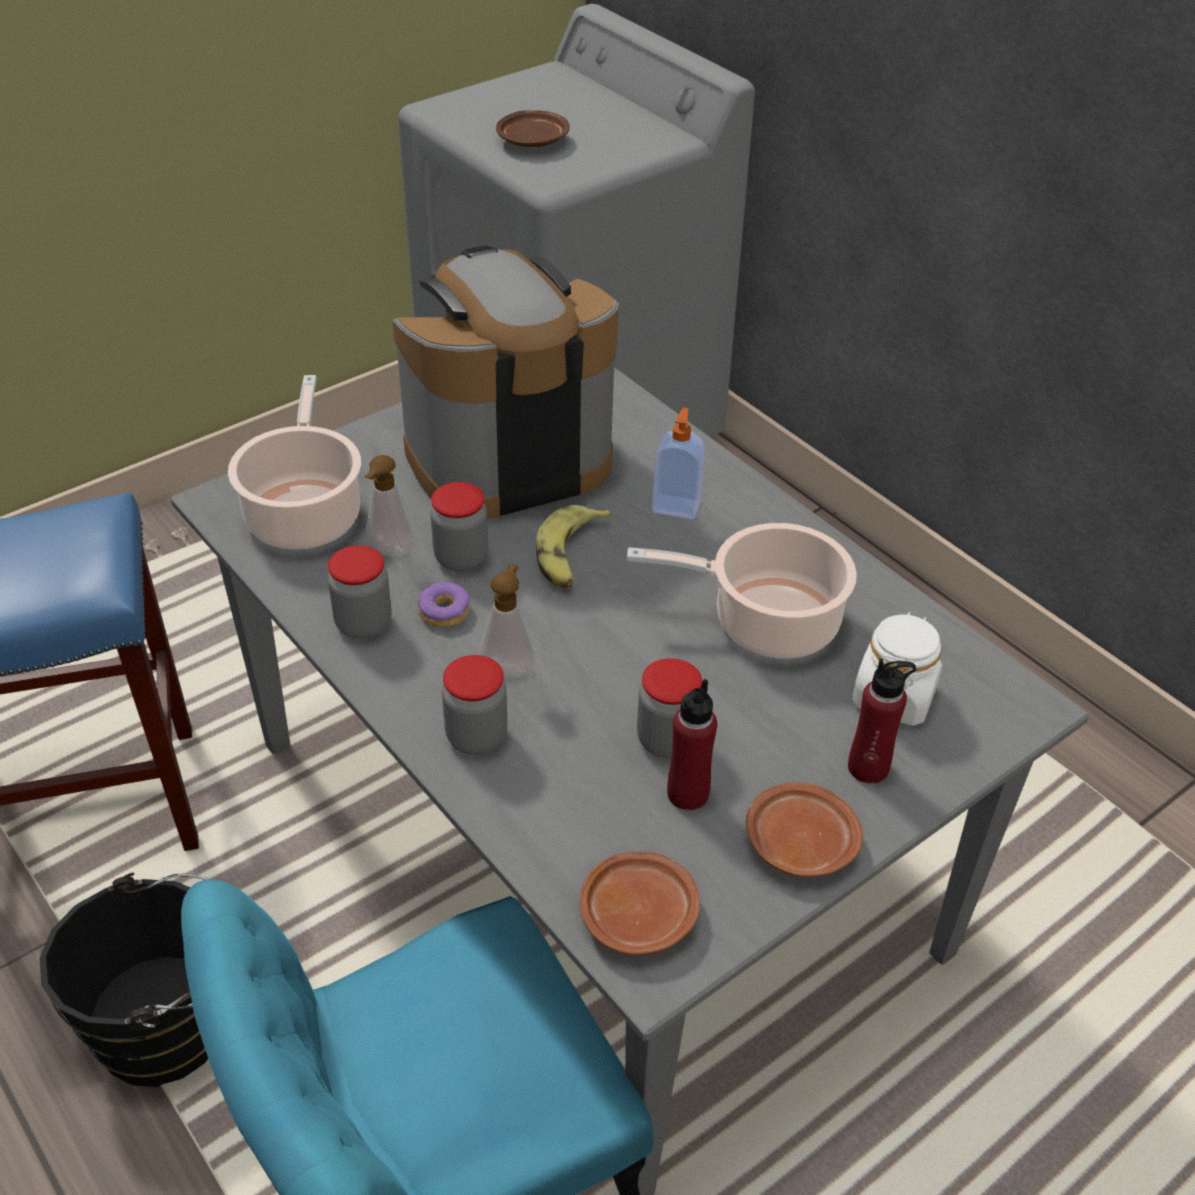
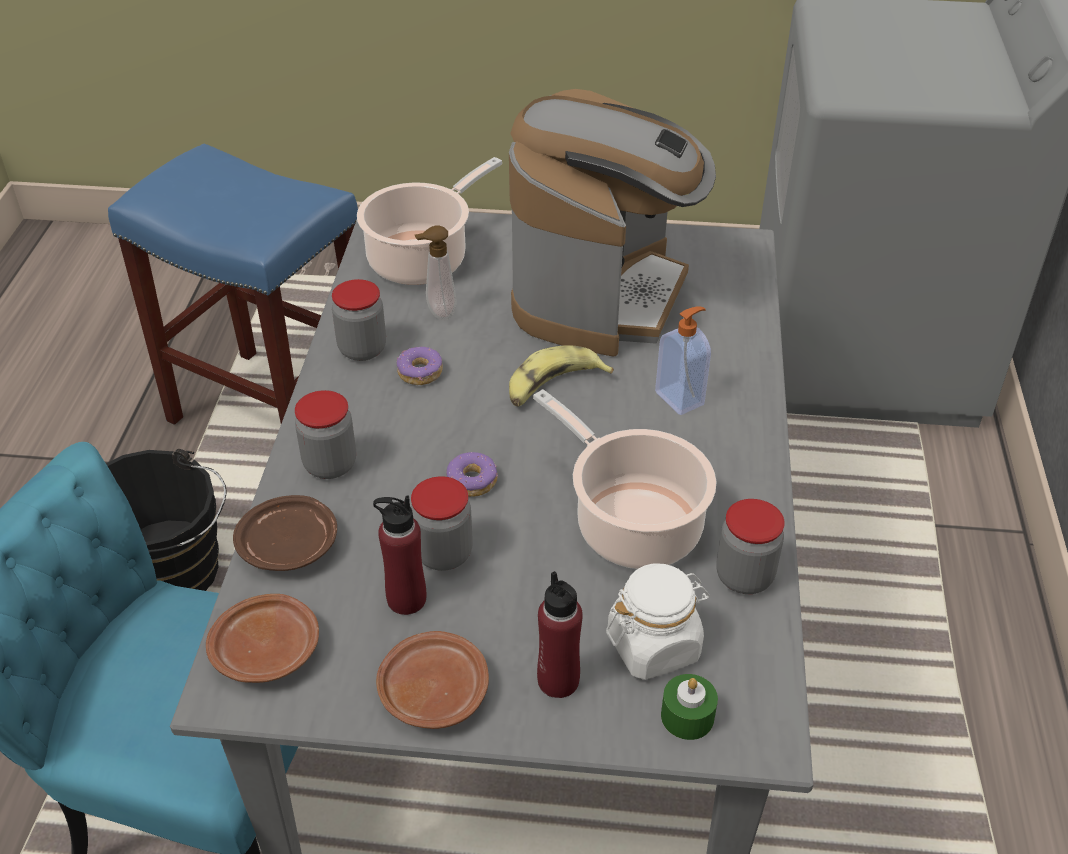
camera: 45 degrees right, 0 degrees up
(461, 558) = (478, 344): jar -> jar (744, 576)
(507, 459) = (601, 295): coffee machine -> coffee machine turned 90 degrees clockwise
(509, 667) = (410, 434): soap dispenser -> none
(533, 141) = (870, 56): brown plate -> brown plate (290, 545)
(611, 670) = (472, 481): none -> donut
(973, 727) = (687, 716): none -> green candle

